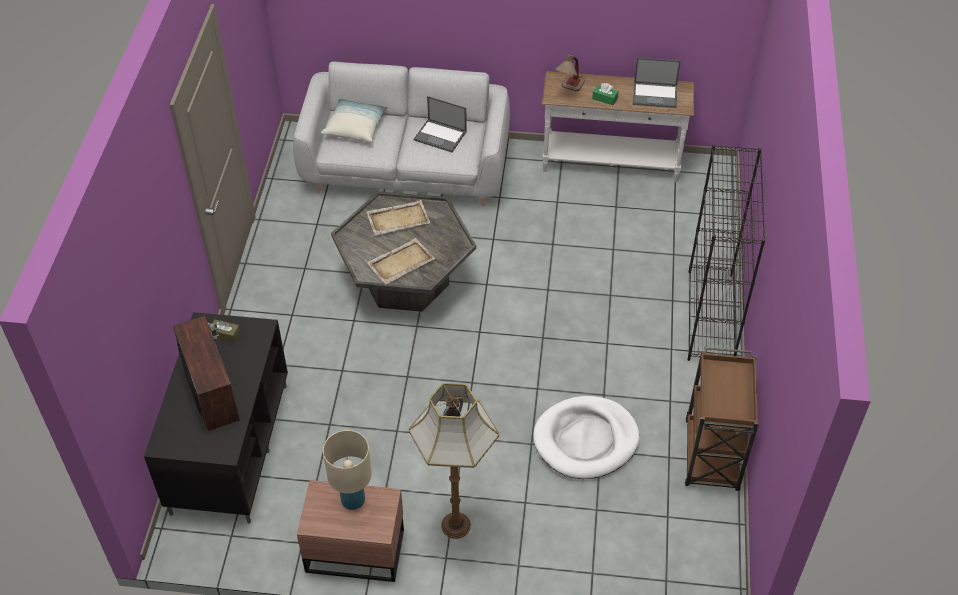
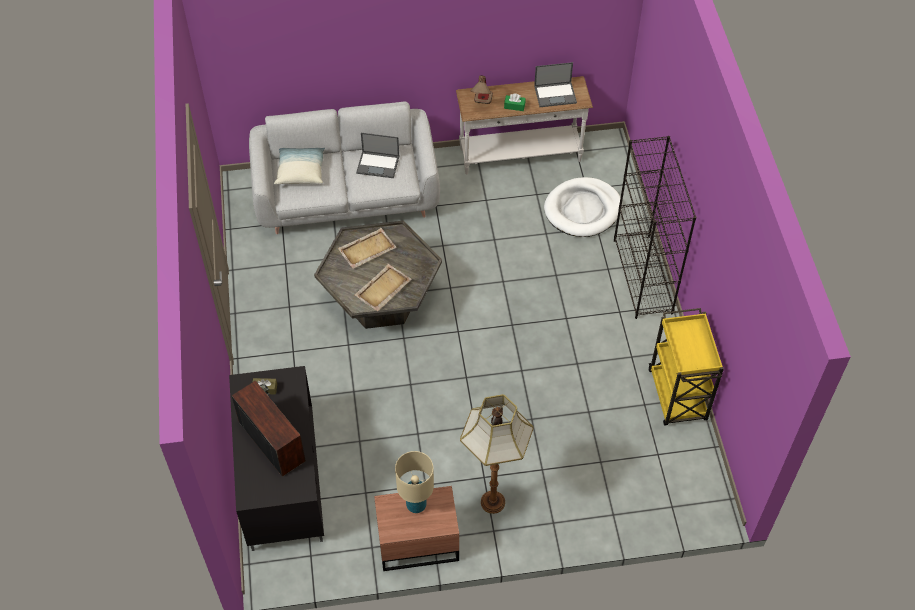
camera: 15 degrees left, 5 degrees up
(586, 440) = (574, 405): white dog bed -> white dog bed (582, 210)
(711, 457) = (677, 396): brown cart -> yellow cart

